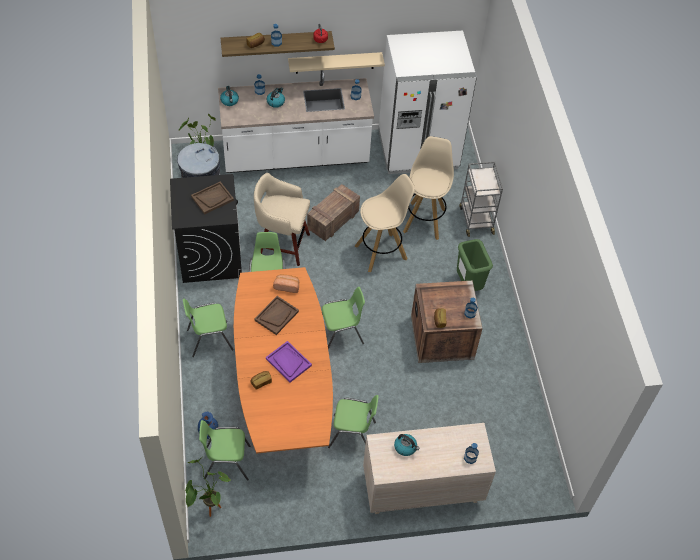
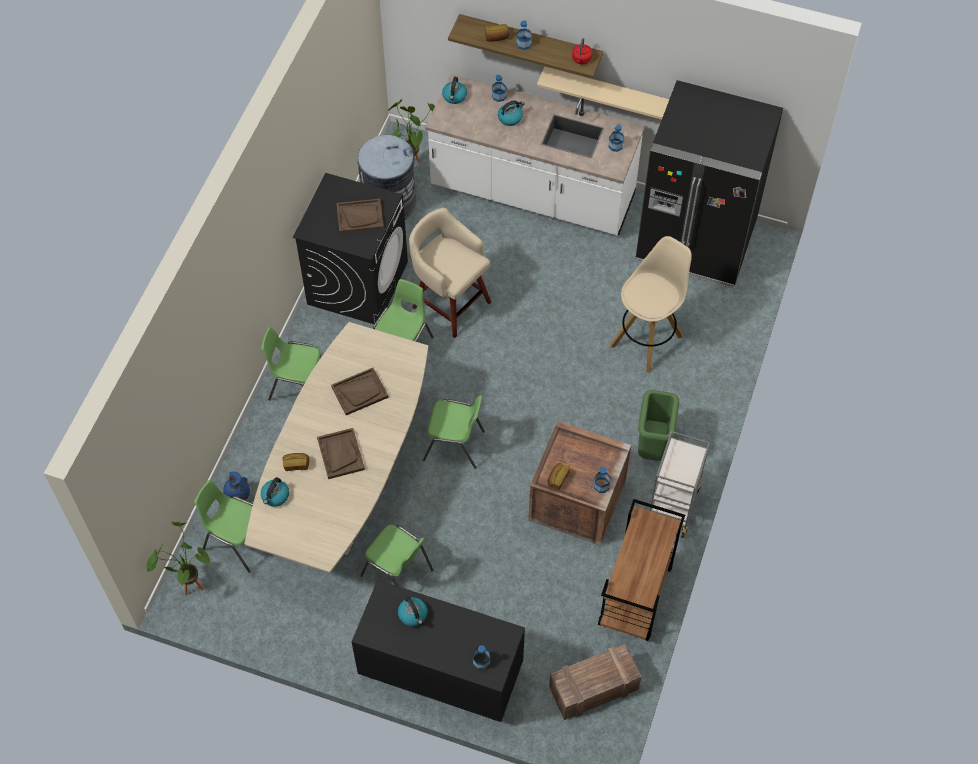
camera: 30 degrees right, 5 degrees up
(259, 410) = (275, 496): none -> kettle
(283, 392) = (347, 486): orange dining table -> beige dining table
(287, 286) = (393, 360): bread -> none
(288, 362) = (340, 454): purple tray -> brown tray
(332, 220) = (529, 296): crate -> crate (592, 689)
(381, 252) = (566, 361): beige stool -> none
(418, 150) = (695, 243): white fridge -> black fridge
(421, 488) = (440, 674): beige dresser -> black dresser
(476, 219) = (715, 366): grey cart -> grey cart (672, 505)
(516, 382) = (635, 597): none -> brown cart

